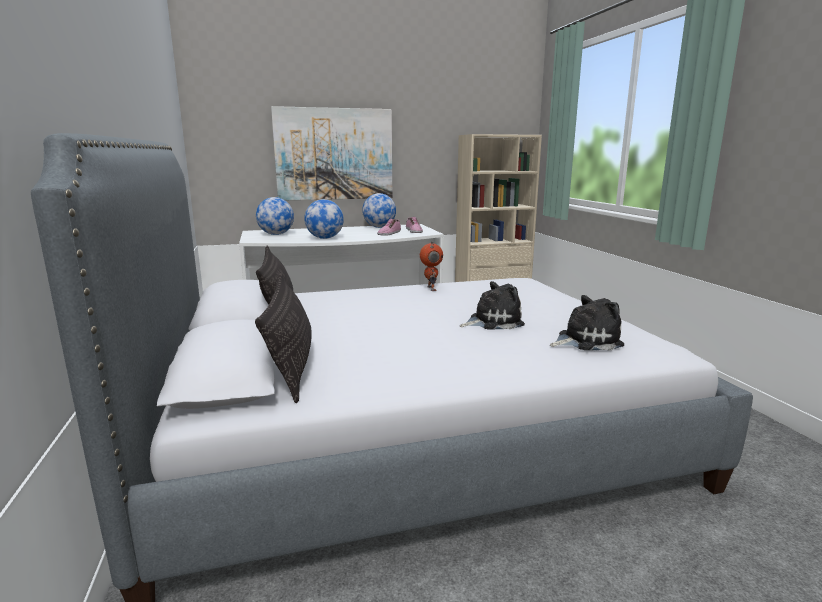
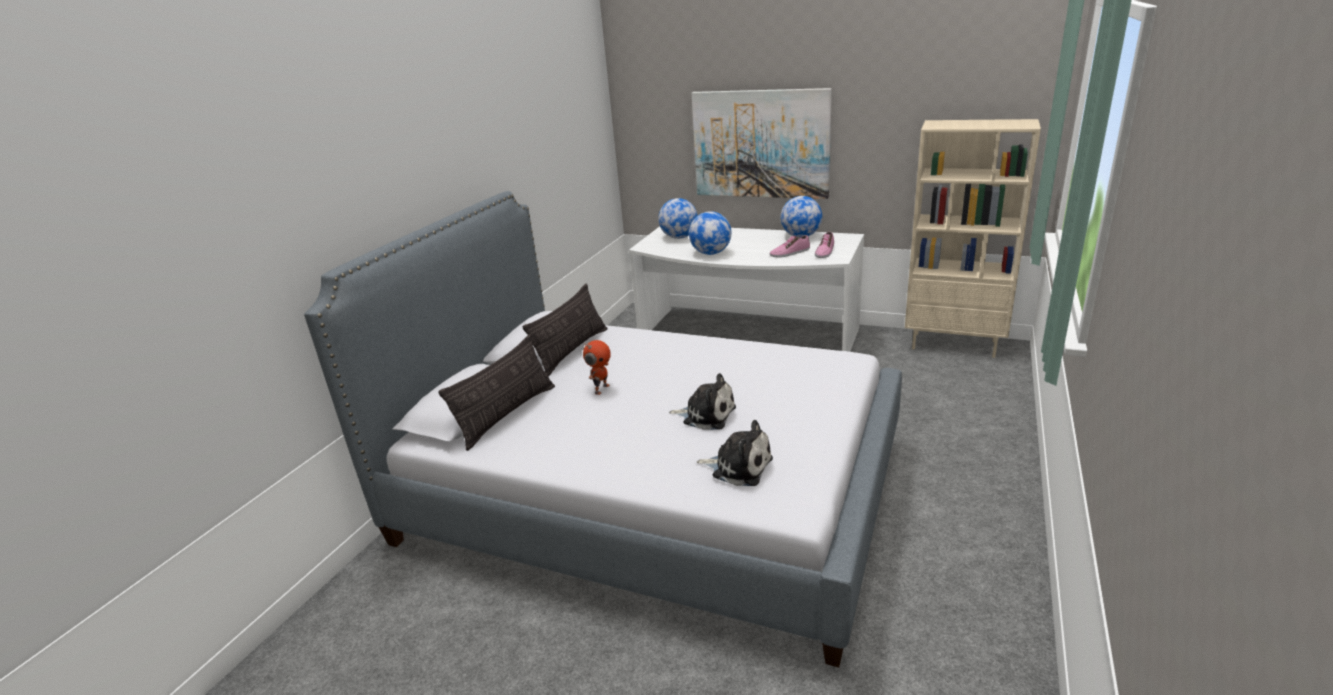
camera: 40 degrees right, 10 degrees up
(430, 288) = (731, 350): toy robot -> toy robot (601, 389)

